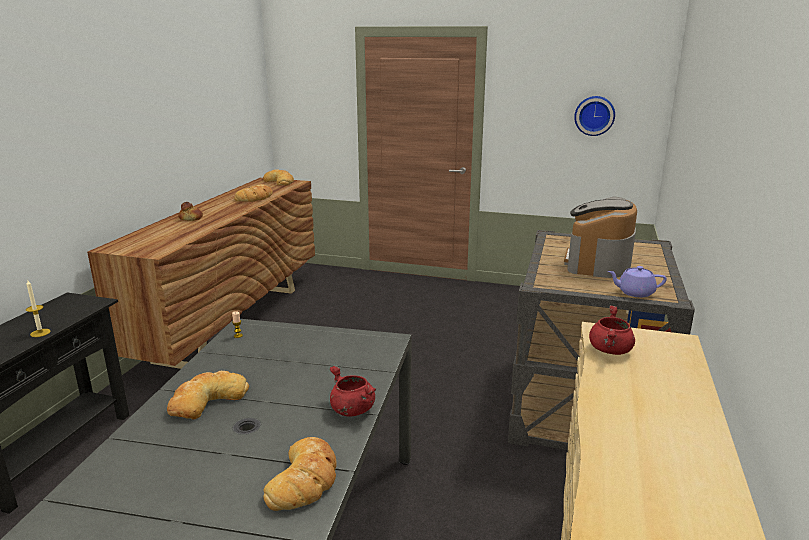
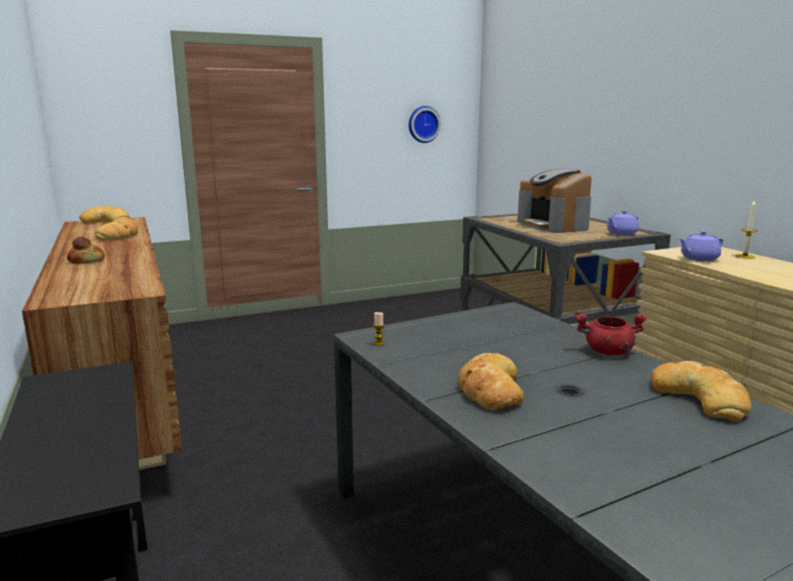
camera: 40 degrees left, 5 degrees down
(40, 333) = (109, 418): candle -> candle (745, 256)
(610, 350) = (698, 259): red cooking pot -> purple teapot

